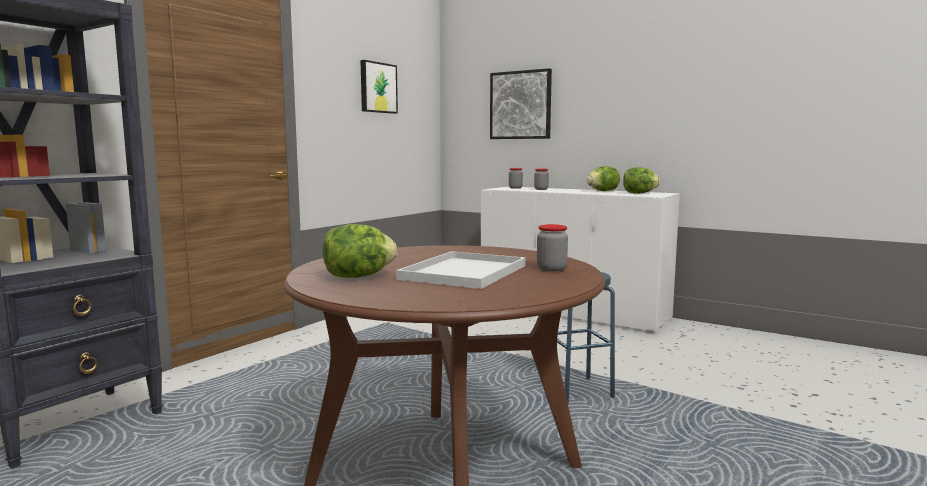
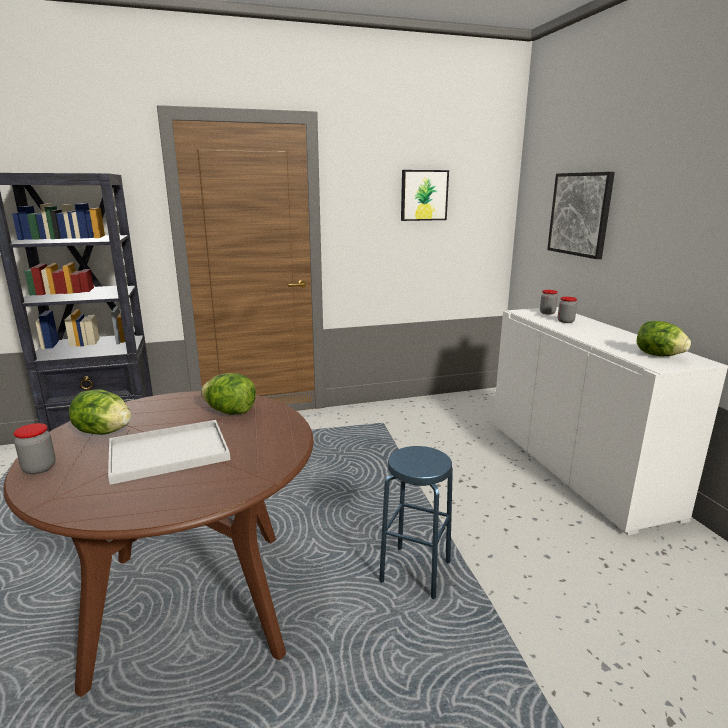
camera: 40 degrees right, 10 degrees up
(551, 269) = (230, 474): jar -> jar (39, 468)
(603, 191) = (629, 339): lettuce -> lettuce (230, 412)

